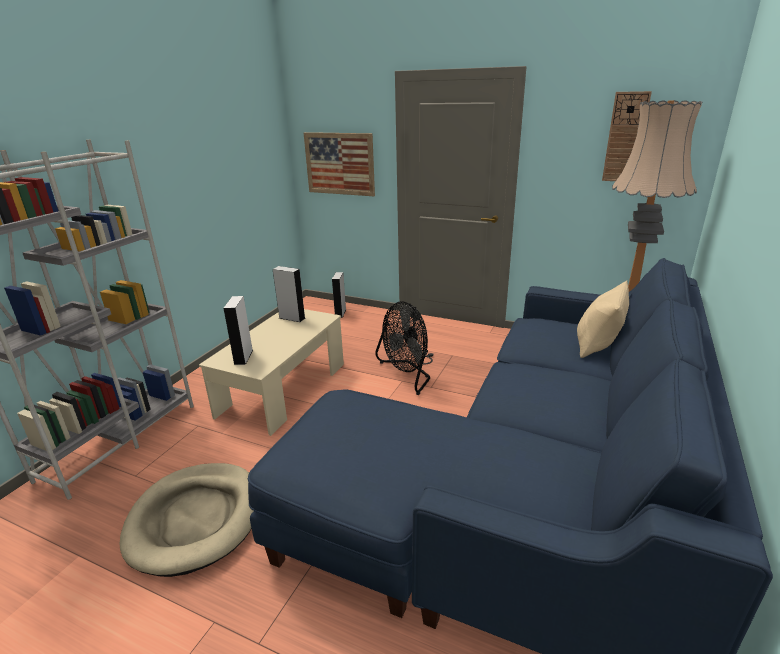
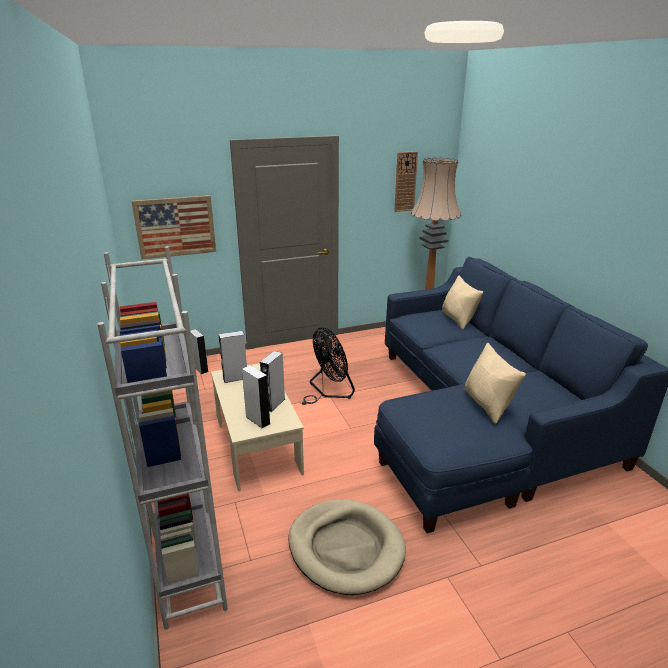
camera: 45 degrees left, 0 degrees up
(277, 350) = (274, 404): none -> grey speaker
(409, 372) = (325, 389): black fan -> black fan turned 135 degrees counterclockwise
(425, 450) = (487, 405): none -> beige pillow

